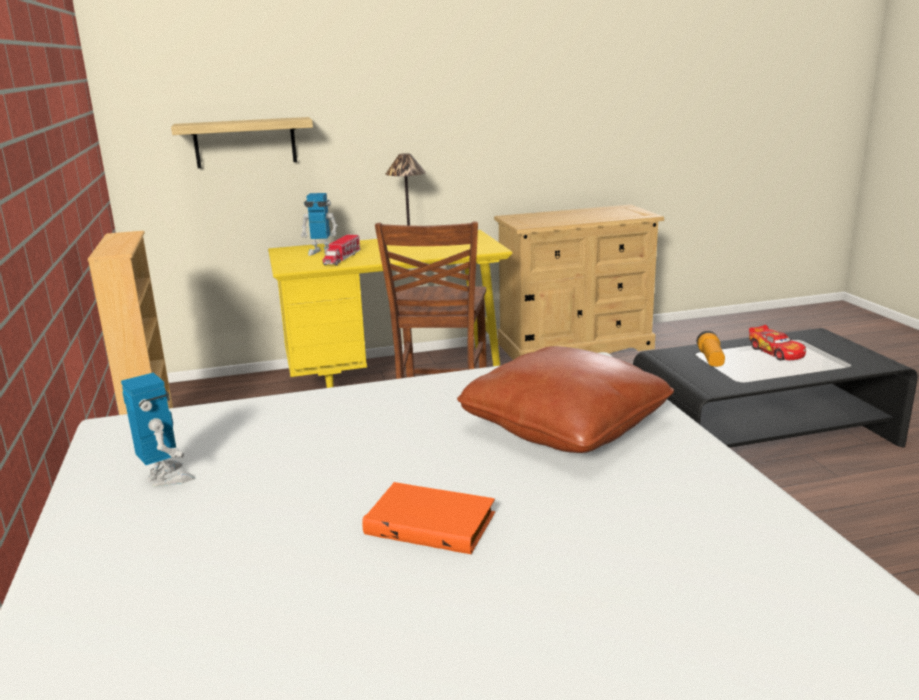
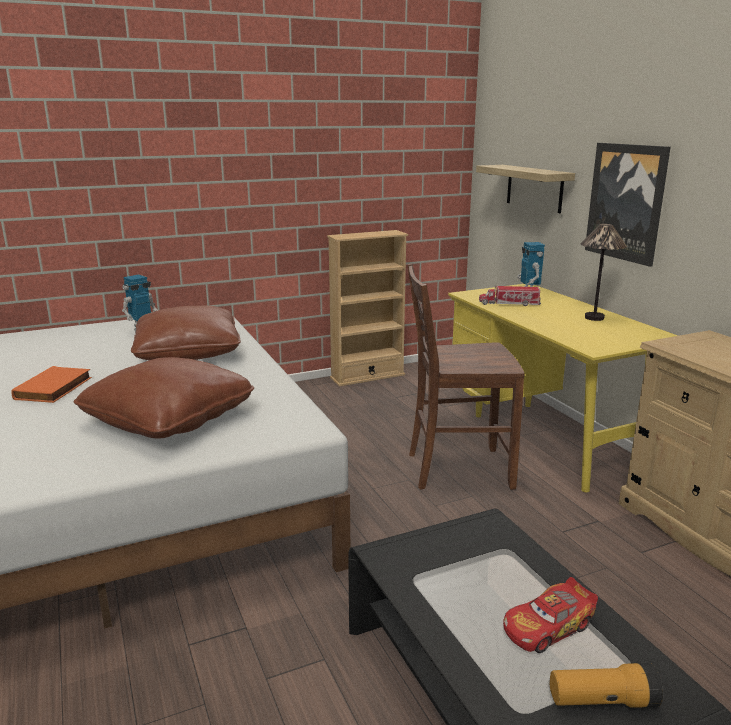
camera: 80 degrees right, 0 degrees up
(317, 432) = (188, 353): none -> brown pillow
(384, 134) = (626, 202): none -> picture
(710, 359) = (487, 559): flashlight -> flashlight (602, 701)

